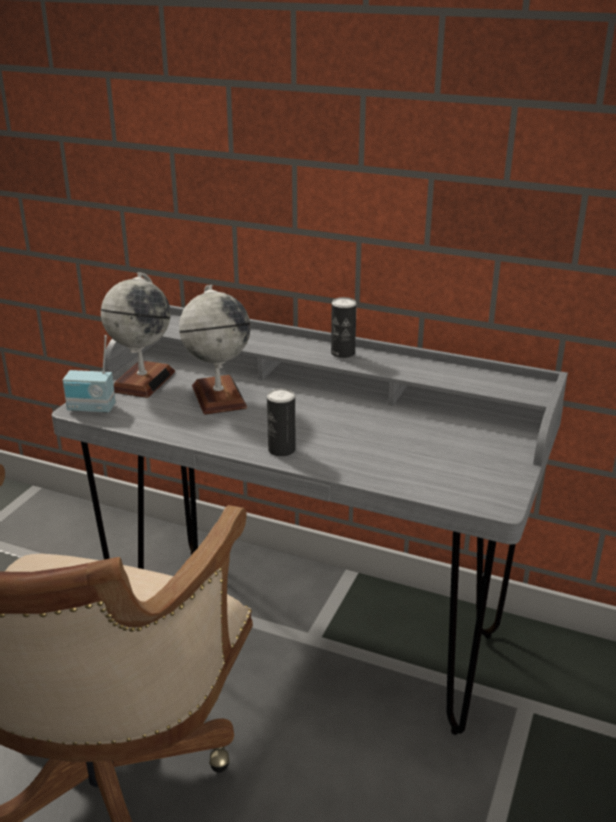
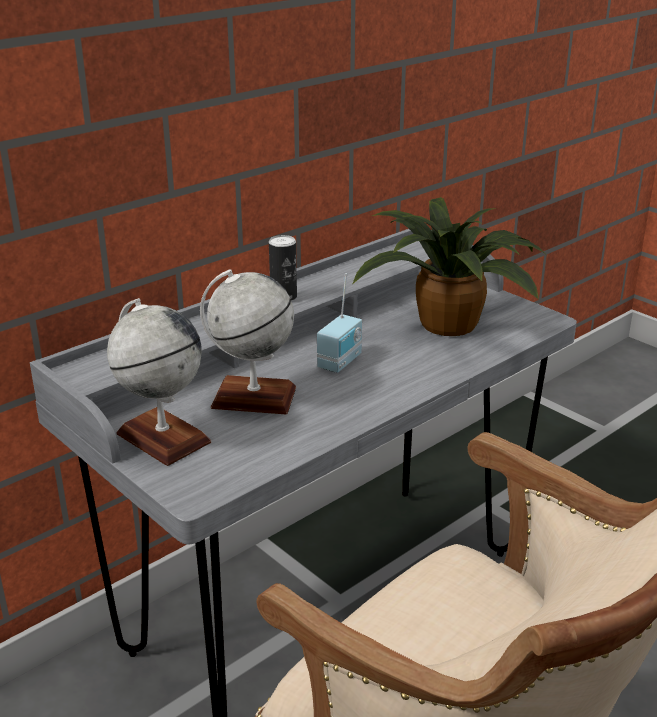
camera: 65 degrees left, 0 degrees up
(91, 409) = (202, 486): radio -> radio (341, 362)
(281, 450) = (398, 387): can -> none
(431, 450) = (450, 322): none -> potted plant

